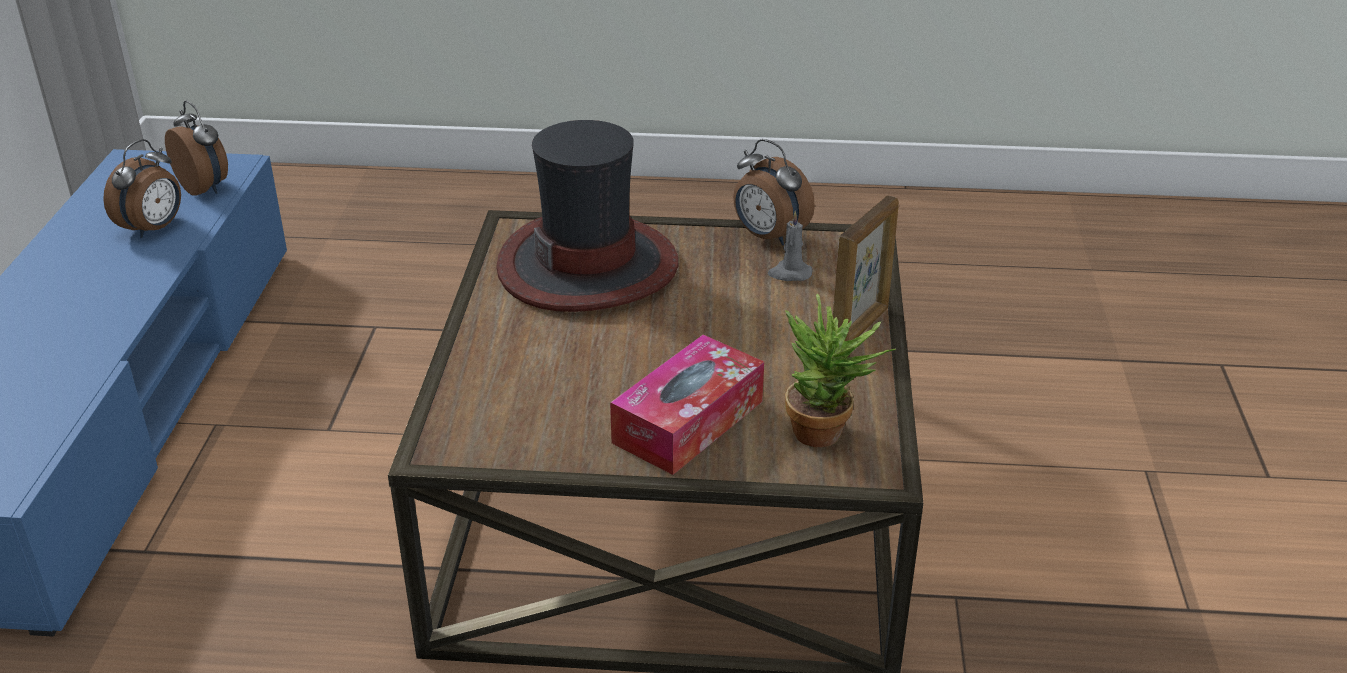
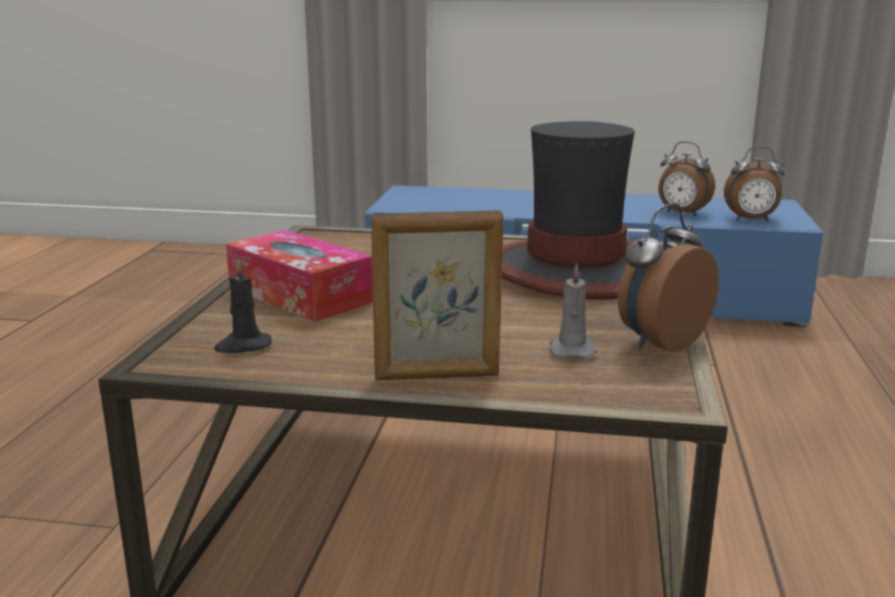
camera: 95 degrees right, 15 degrees down
(205, 188) = (751, 220): alarm clock -> alarm clock turned 45 degrees clockwise
(827, 435) = (243, 346): potted plant -> black candle
(860, 328) = (437, 376): picture frame -> picture frame turned 45 degrees counterclockwise

